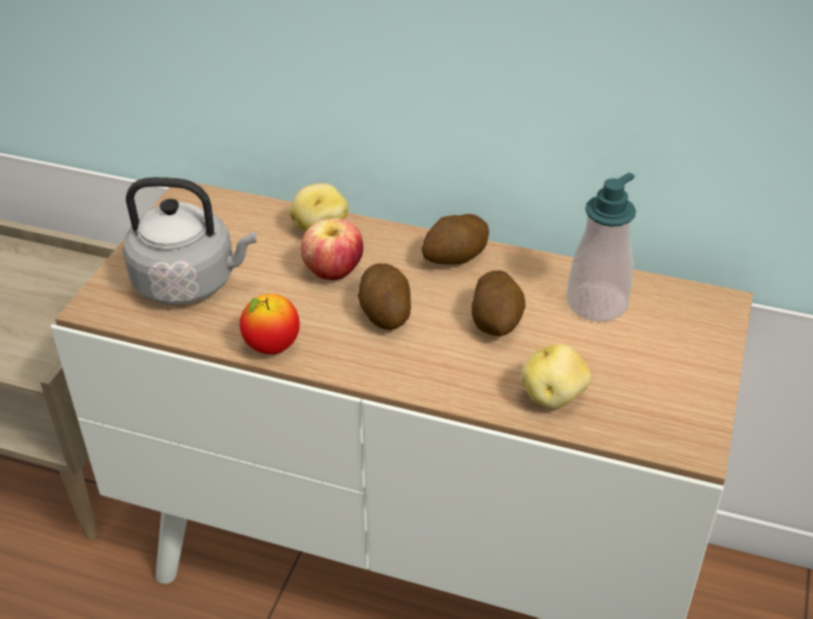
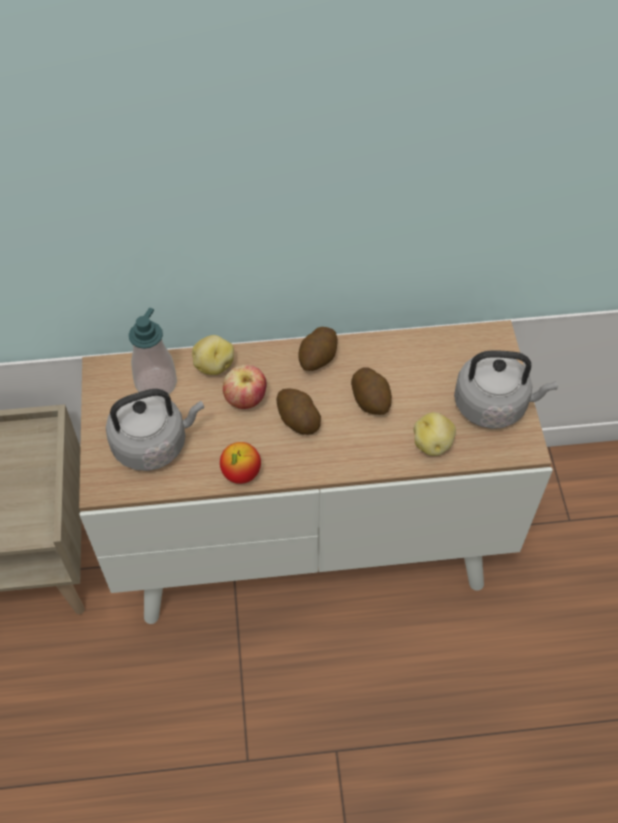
camera: 25 degrees left, 15 degrees up
(596, 303) = (424, 363): soap dispenser -> soap dispenser (156, 383)
(672, 380) = (494, 405): none -> grey kettle

